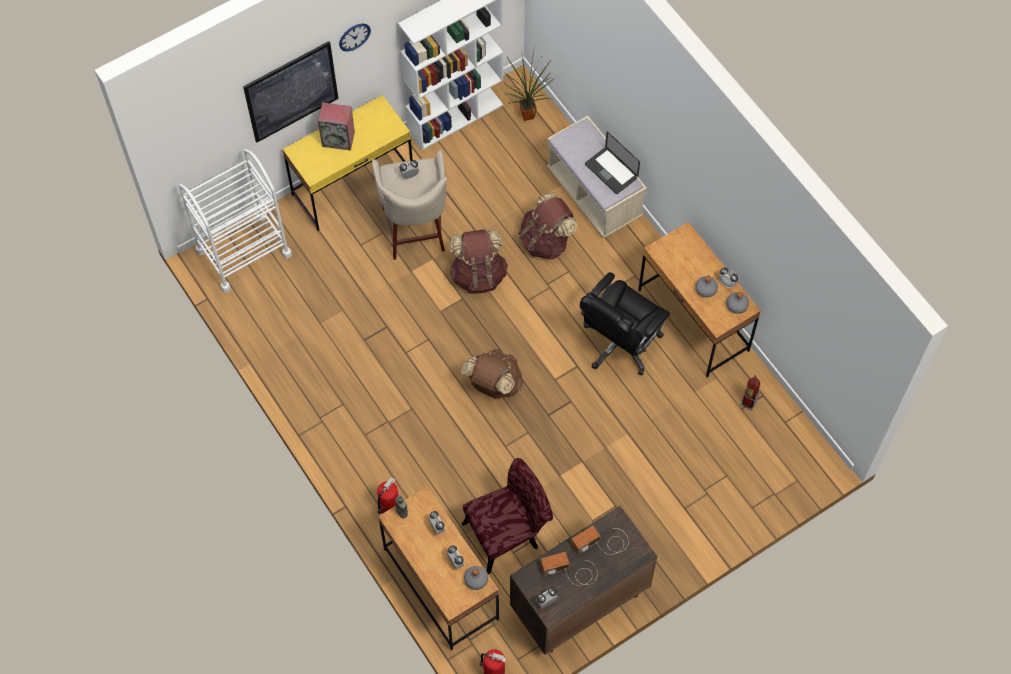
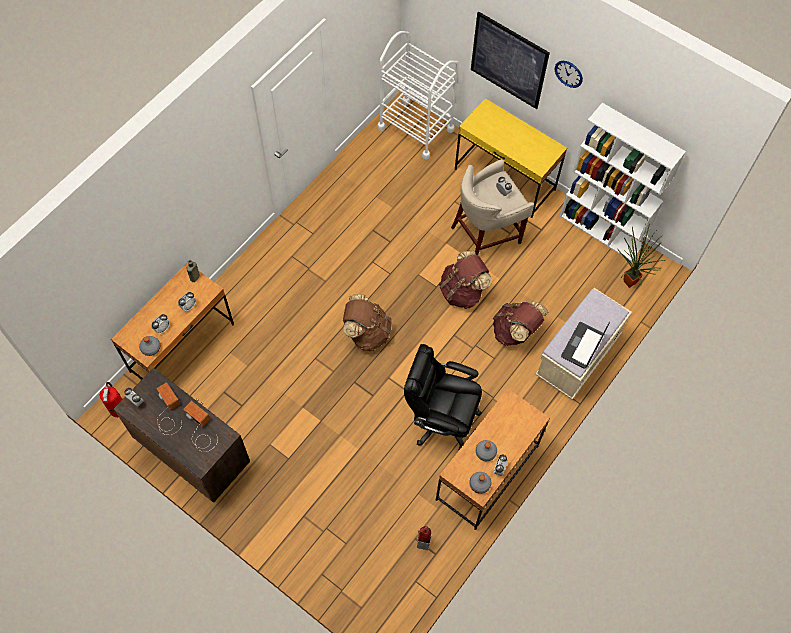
camera: 70 degrees right, 0 degrees up
(339, 139) = (511, 131): speaker -> none
(389, 508) = (235, 292): fire extinguisher -> none
(508, 533) = (239, 383): red chair -> none

